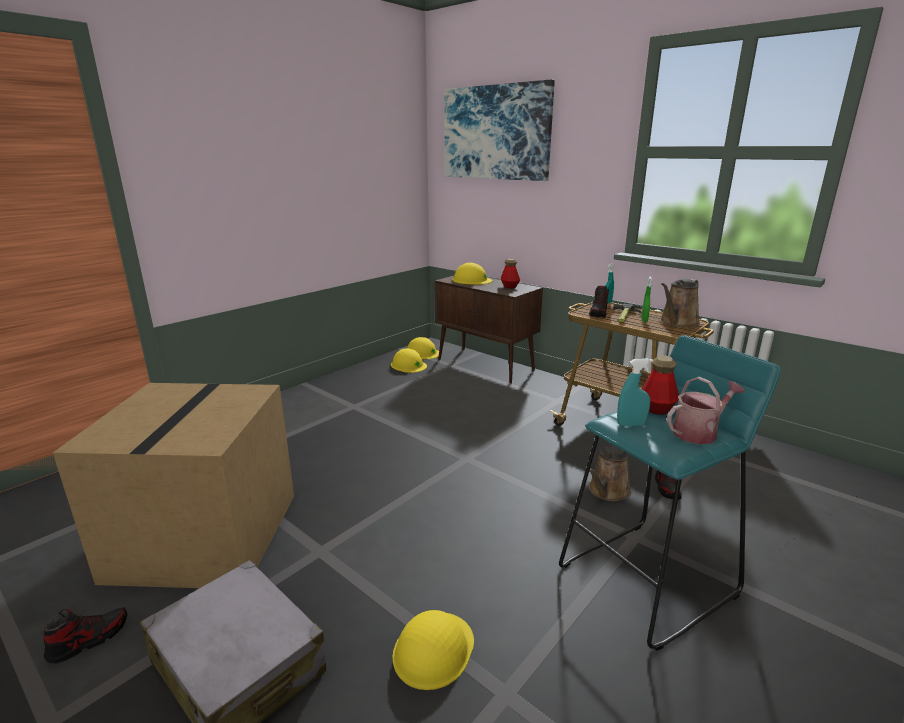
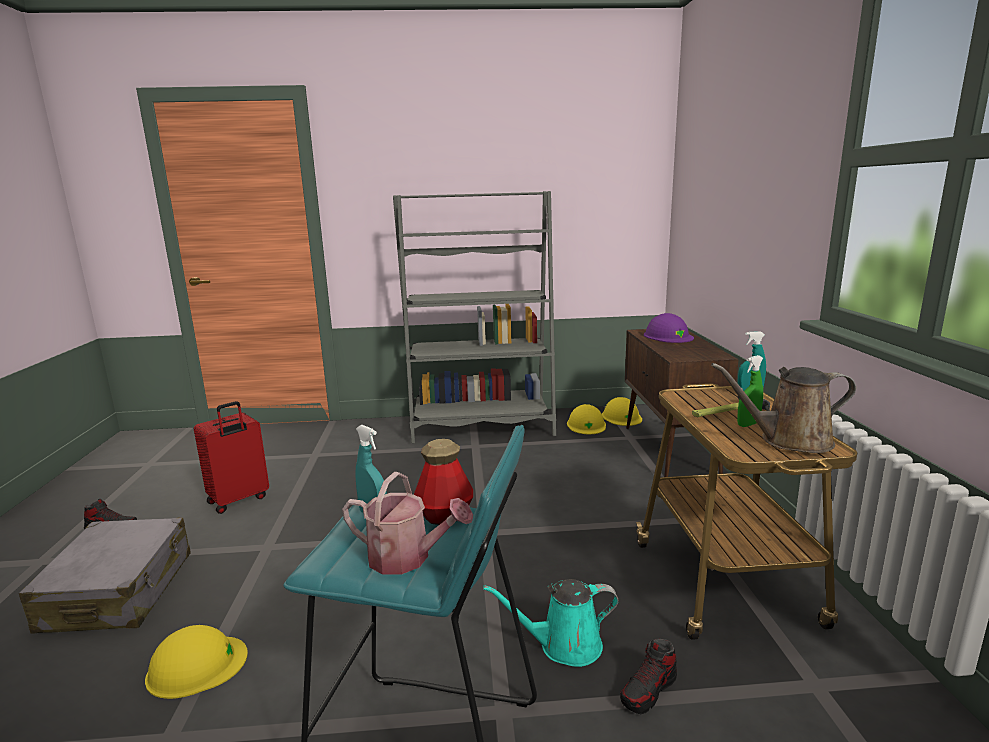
camera: 45 degrees right, 5 degrees down
(207, 537) = (239, 500): cardboard box -> red suitcase
(331, 391) = (481, 426): none -> grey bookcase
(471, 280) = (668, 336): yellow hard hat -> purple hard hat
(496, 133) = (719, 146): picture -> none
(510, 286) = (695, 350): bottle -> none
(598, 313) = (699, 400): shoe -> none
(607, 491) = (564, 645): brown watering can -> turquoise watering can

